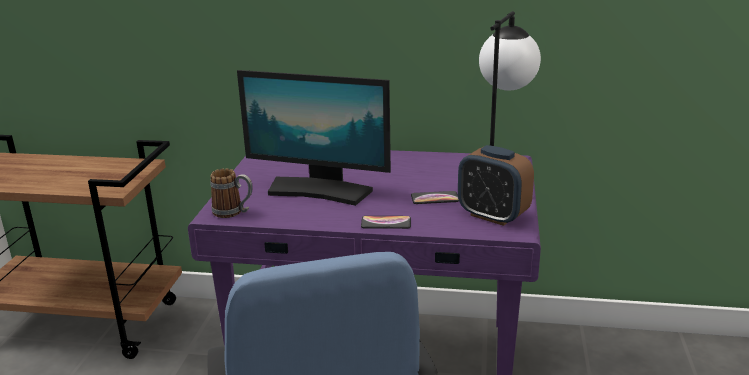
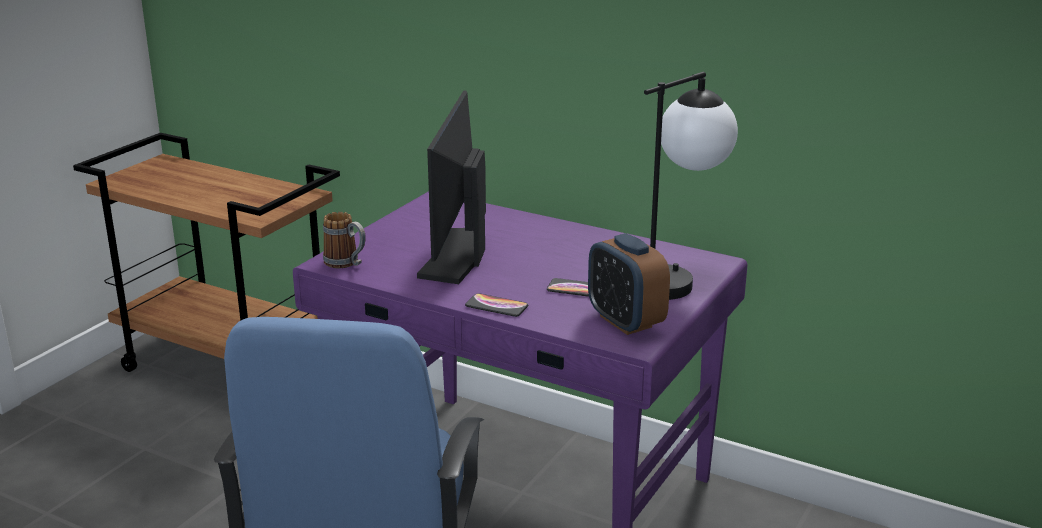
camera: 20 degrees right, 0 degrees up
(319, 190) = (456, 256): monitor -> monitor turned 60 degrees clockwise

